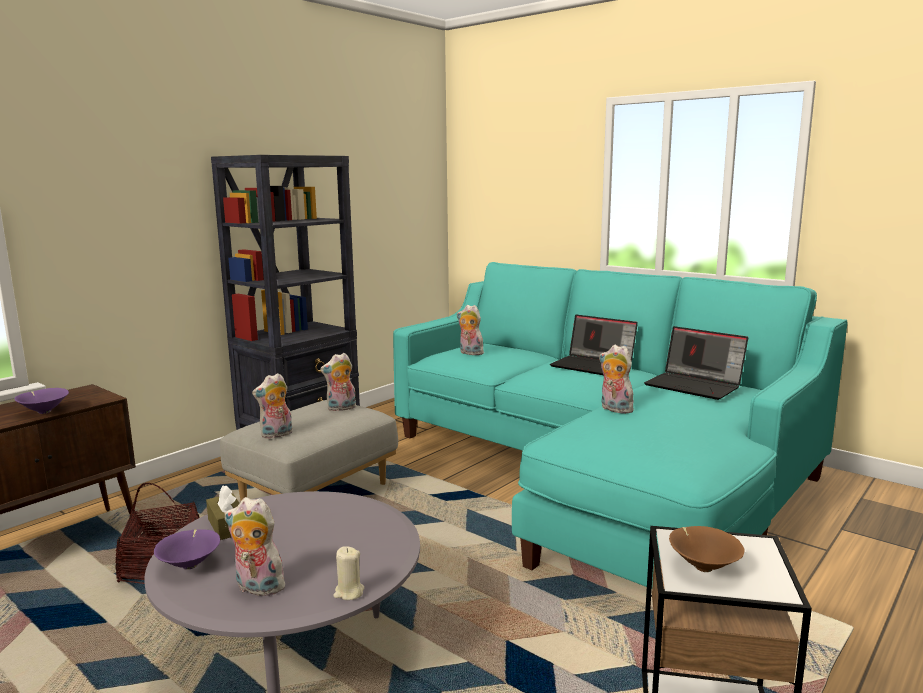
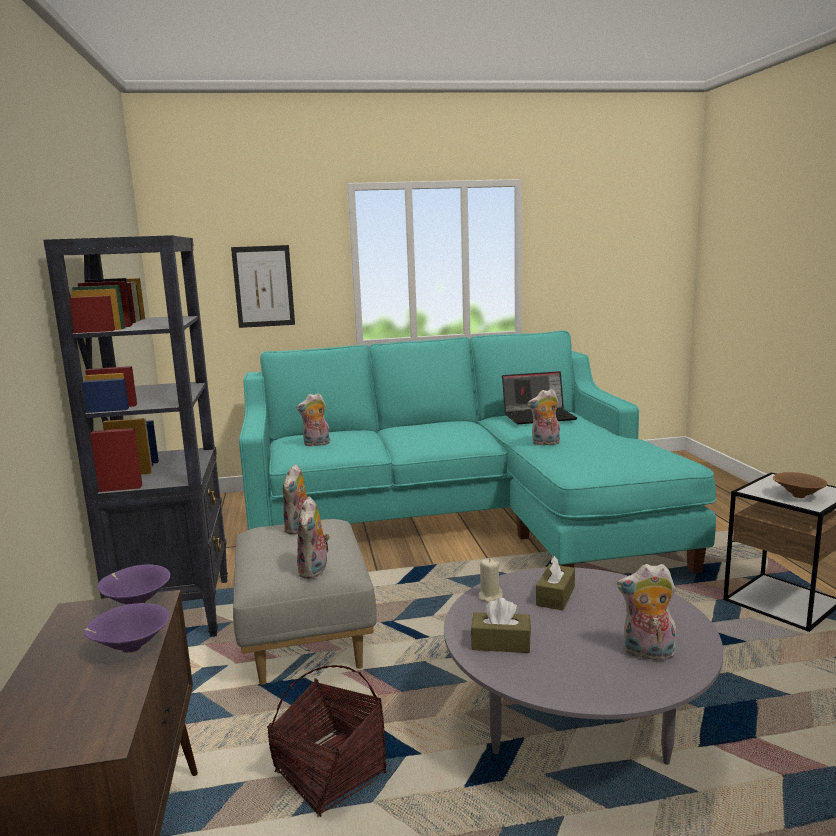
camera: 50 degrees left, 0 degrees up
(190, 565) = (568, 677): purple bowl -> purple bowl (136, 603)
(257, 588) = (647, 653): plush toy -> plush toy turned 45 degrees clockwise
(331, 524) = (555, 596): none -> brown tissue box
(349, 592) = (688, 617): beige candle -> beige candle (490, 596)
(526, 201) = (263, 286): none -> picture
(594, 366) = (436, 425): laptop -> none

